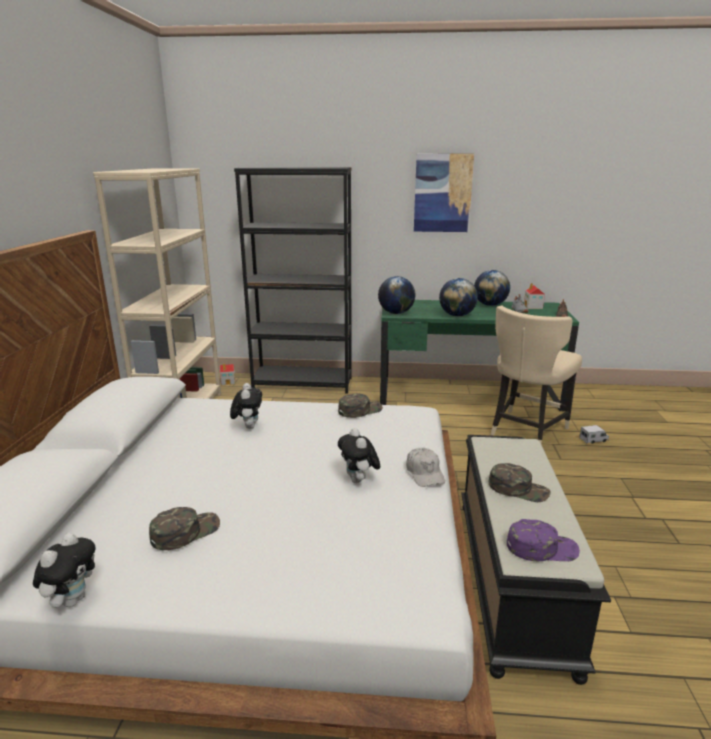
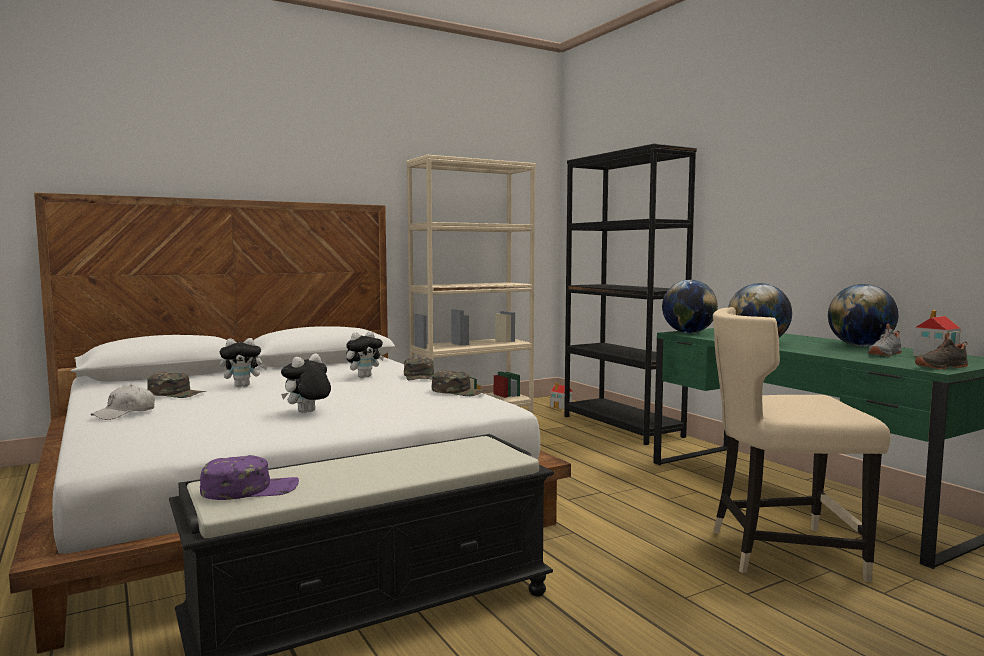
camera: 55 degrees right, 15 degrees down
(72, 599) = (86, 394): plush toy -> plush toy (243, 386)
(425, 473) = (350, 426): white cap -> white cap (124, 413)
(442, 193) = (808, 168): picture -> none
(518, 489) = (378, 466): green cap -> green cap (420, 376)
(541, 547) = (250, 489): purple cap -> purple cap turned 75 degrees counterclockwise
(593, 440) = (881, 611): toy truck -> none

